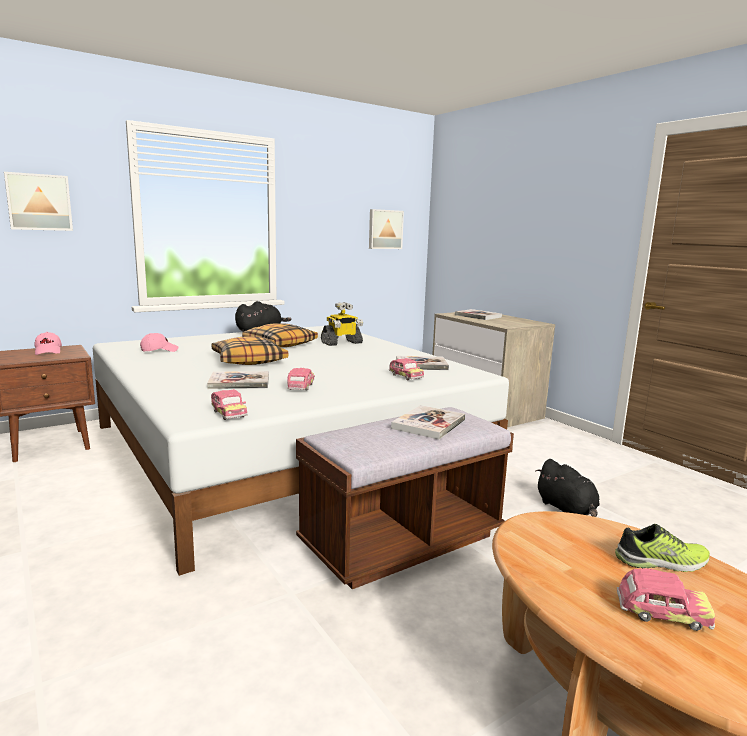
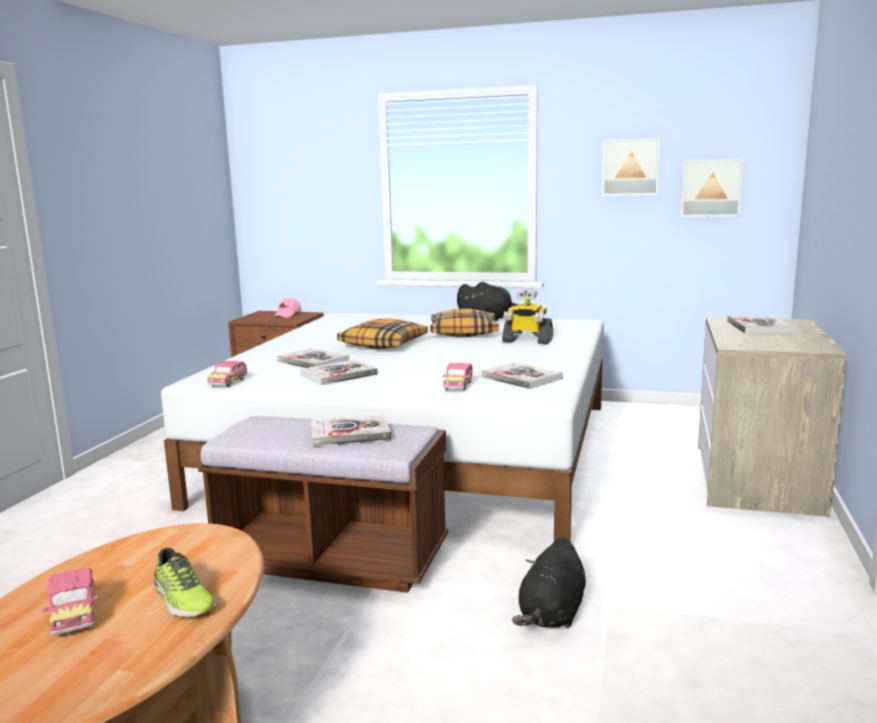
camera: 50 degrees right, 0 degrees up
(39, 202) = (307, 181): picture -> picture (630, 167)
(159, 350) = (350, 324): pink cap -> none
(301, 387) = (339, 375): toy car -> book

